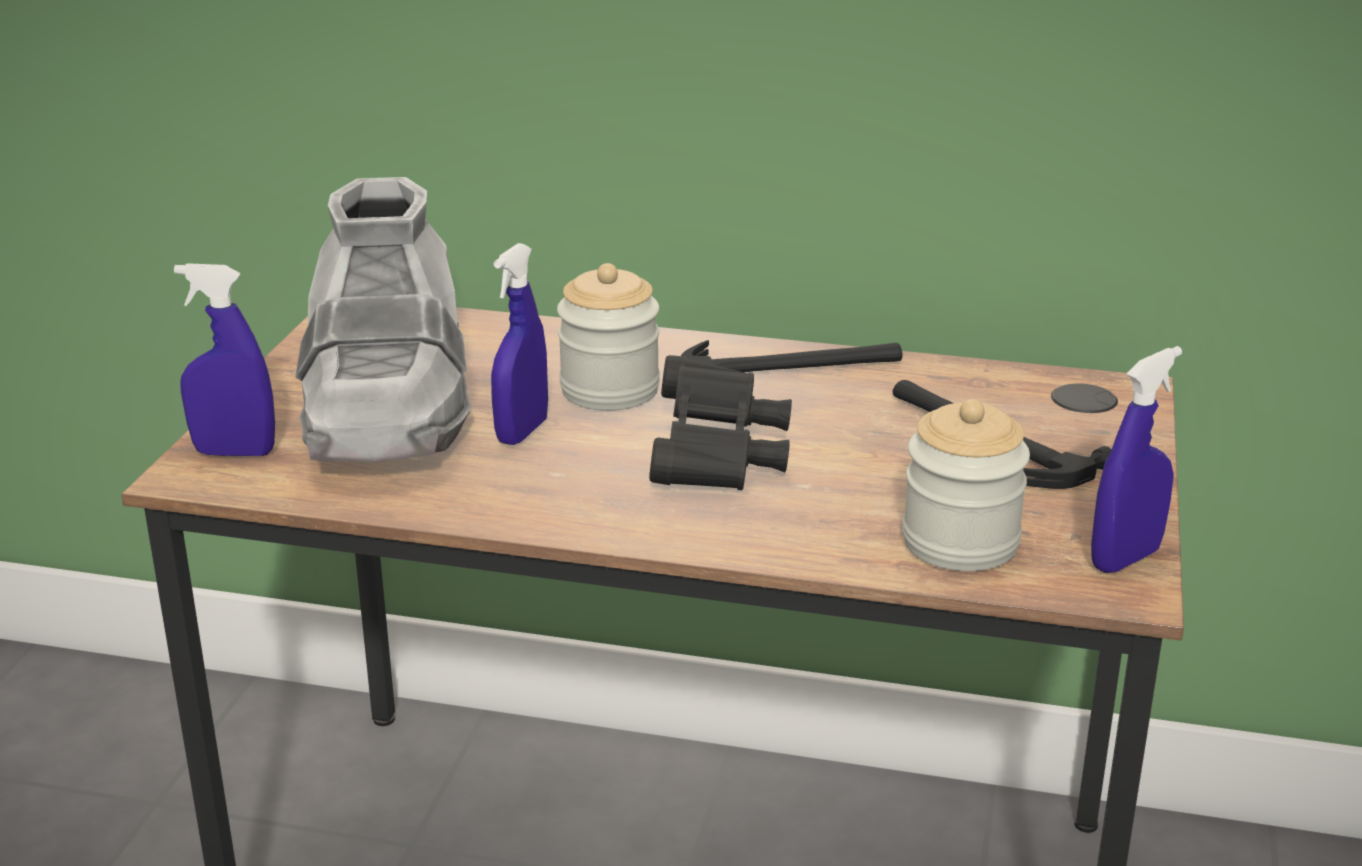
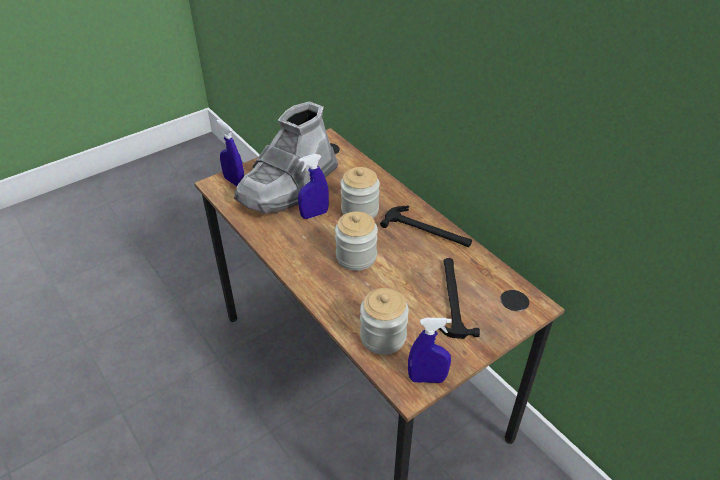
camera: 40 degrees right, 15 degrees up
(718, 457) = (356, 257): black binoculars -> jar

